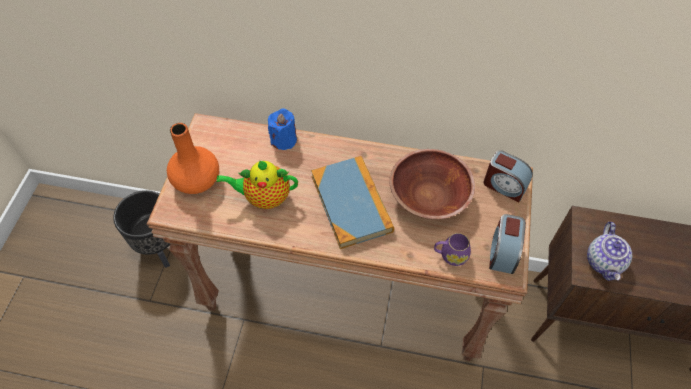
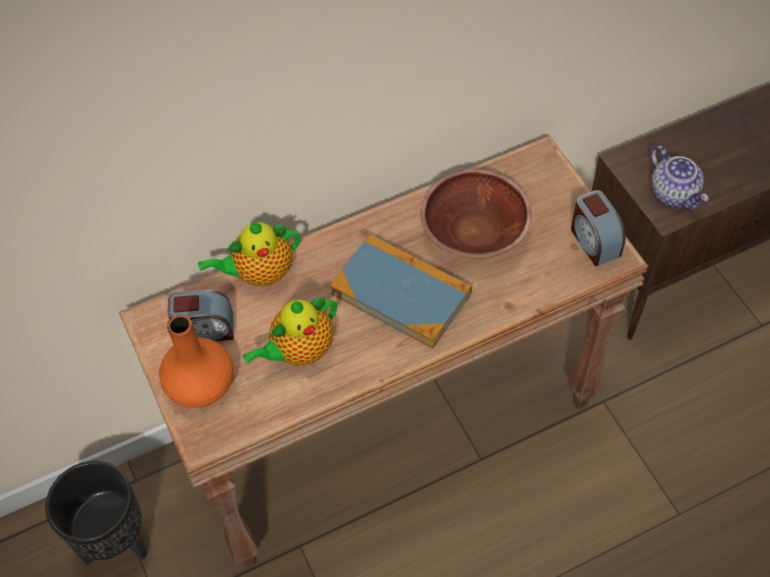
camera: 35 degrees left, 0 degrees up
(284, 139) = (260, 273): blue candle -> teapot
(450, 255) = (547, 278): purple mug -> none
(504, 186) = (538, 172): alarm clock -> alarm clock (205, 329)

